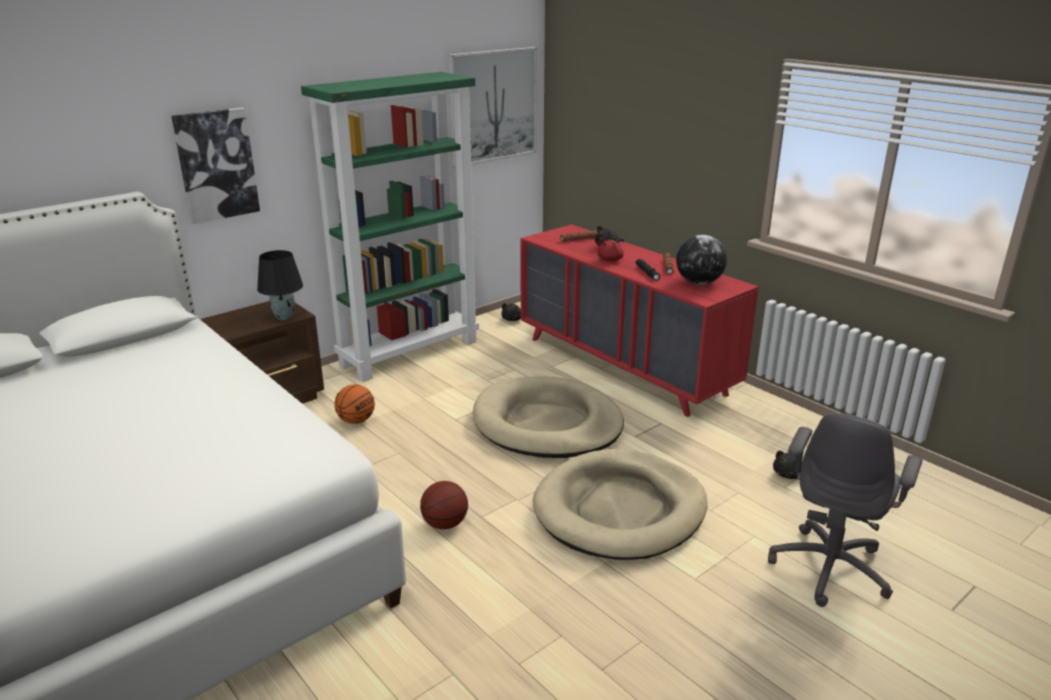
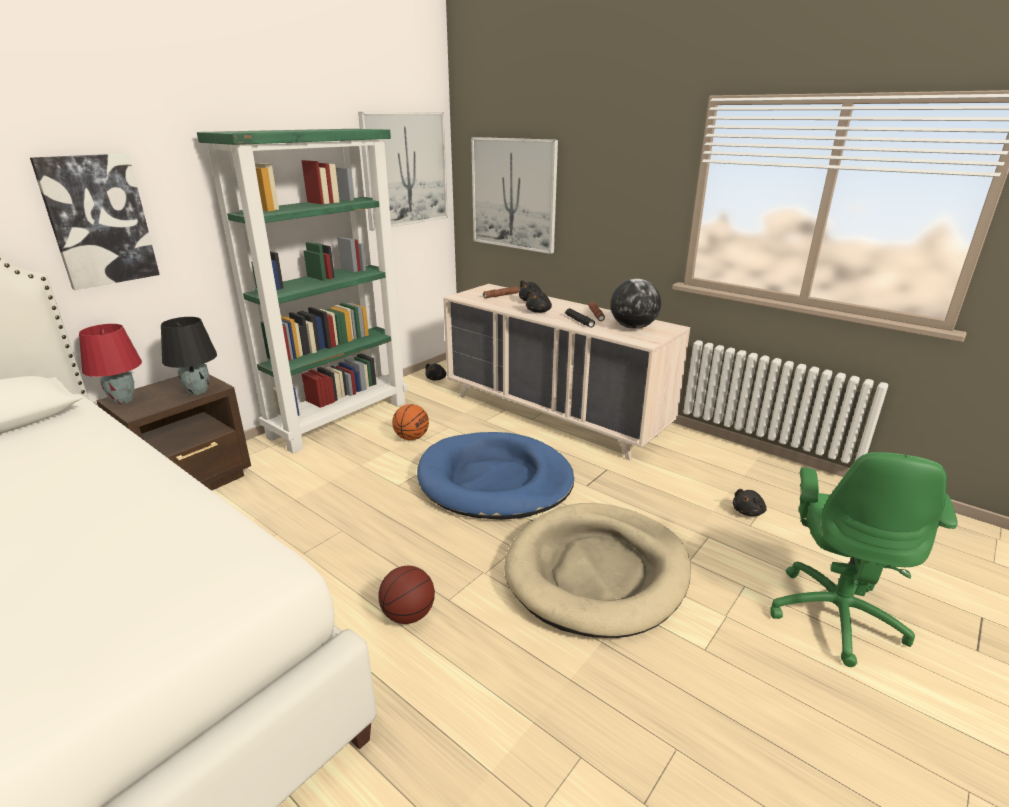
camera: 10 degrees left, 0 degrees up
(222, 321) = (122, 401): none -> red table lamp
(356, 420) = (290, 497): basketball -> basketball (411, 437)
(547, 424) = (495, 481): beige dog bed -> blue dog bed
(602, 134) = (513, 194): none -> picture
(611, 260) = (539, 311): red plush toy -> black plush toy
(624, 366) = (553, 415): red dresser -> beige dresser
(830, 567) = (836, 615): grey office chair -> green office chair

